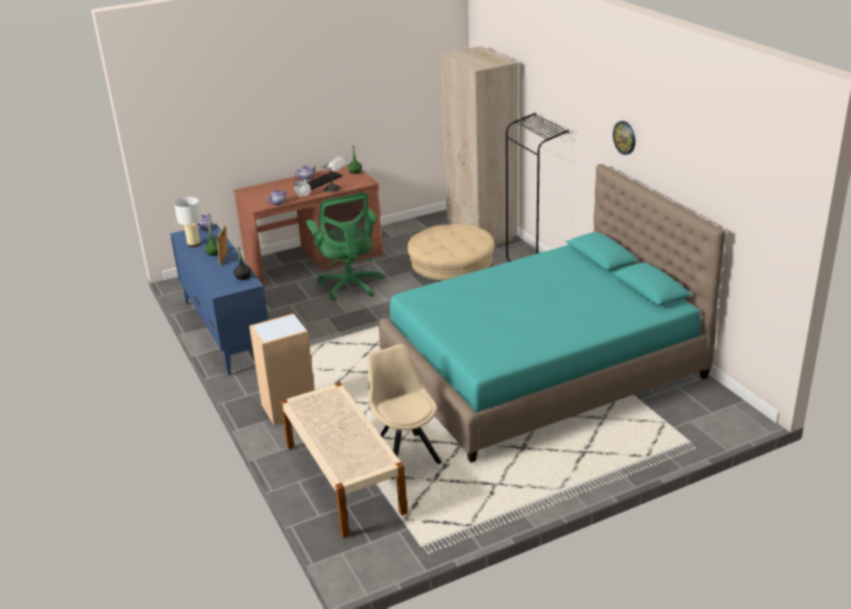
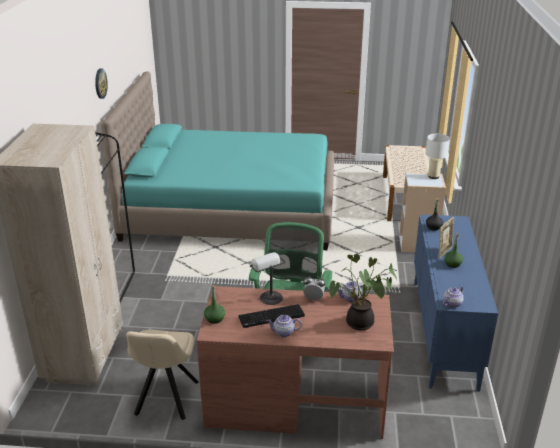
camera: 150 degrees left, 0 degrees up
(194, 244) = (471, 284): white table lamp -> white table lamp (433, 177)
(263, 193) = (358, 324): none -> potted plant
(405, 455) = (362, 197): beige chair -> beige chair (166, 398)
(451, 275) = (187, 309): beige ottoman -> none

